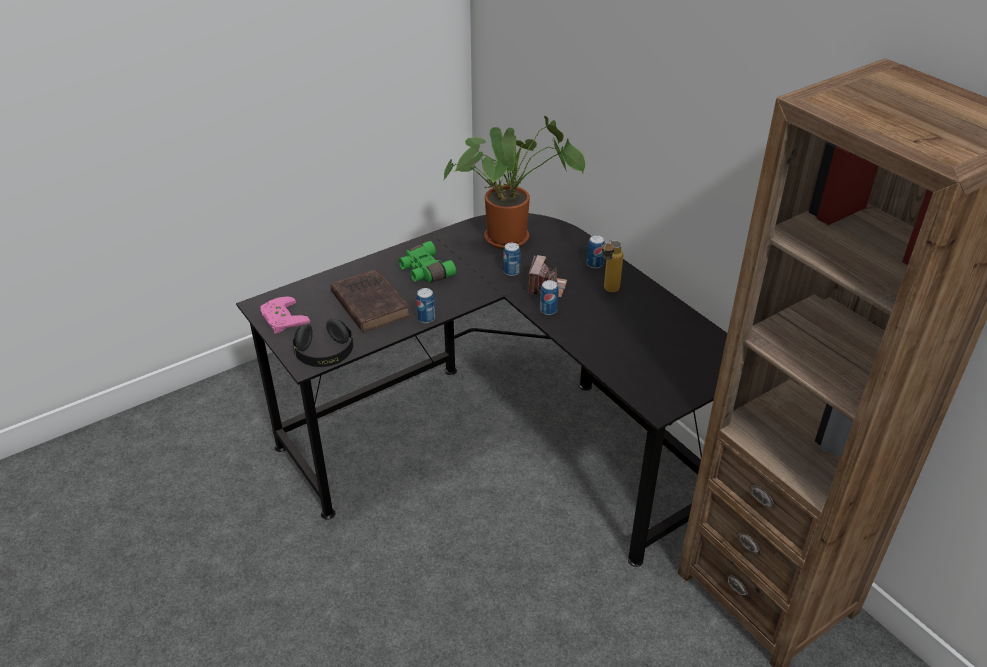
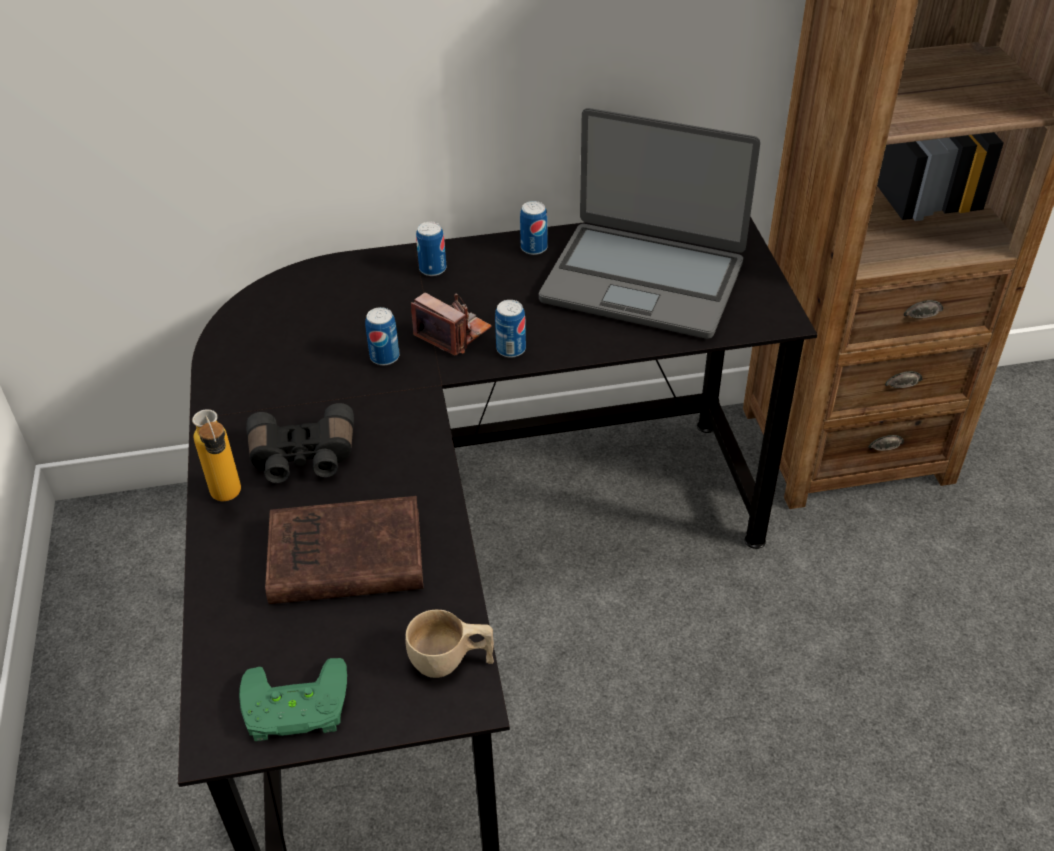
camera: 65 degrees left, 5 degrees up
(281, 319) = (295, 710): pink game controller -> green game controller
(325, 354) = (451, 662): black headphones -> beige cup
(424, 271) = (303, 458): green binoculars -> black binoculars
(426, 318) = (438, 492): can -> can (534, 248)
(511, 237) = (292, 328): potted plant -> none
(607, 291) = (506, 278): bottle -> bottle (229, 500)
(650, 342) = (643, 280): none -> laptop

